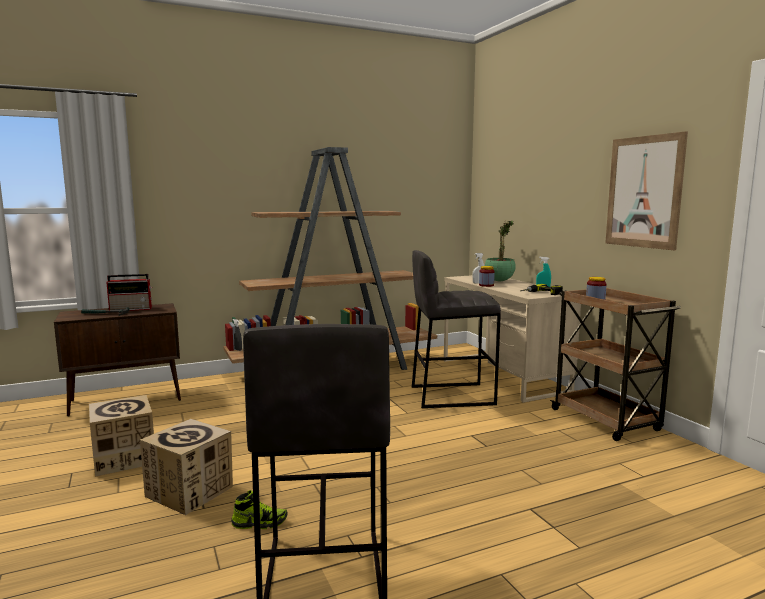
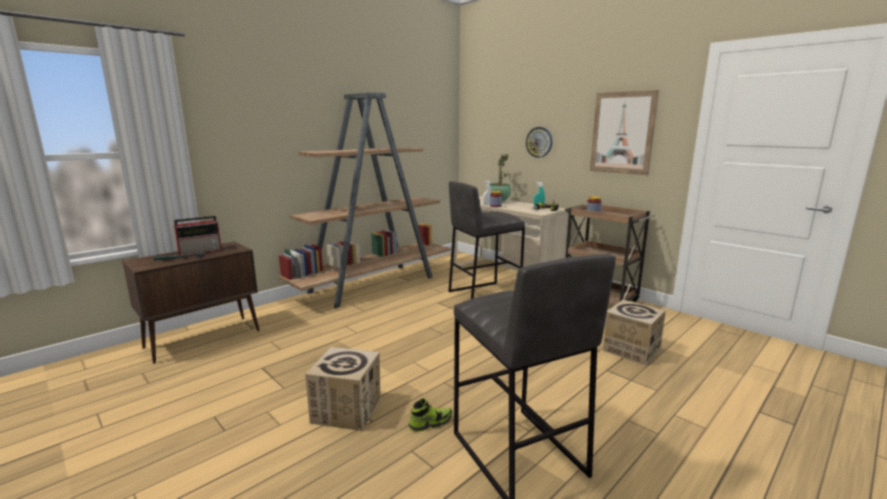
camera: 20 degrees left, 5 degrees up
(124, 458) = (255, 393): cardboard box -> cardboard box (631, 350)
(551, 206) = (539, 142): none -> wall clock

